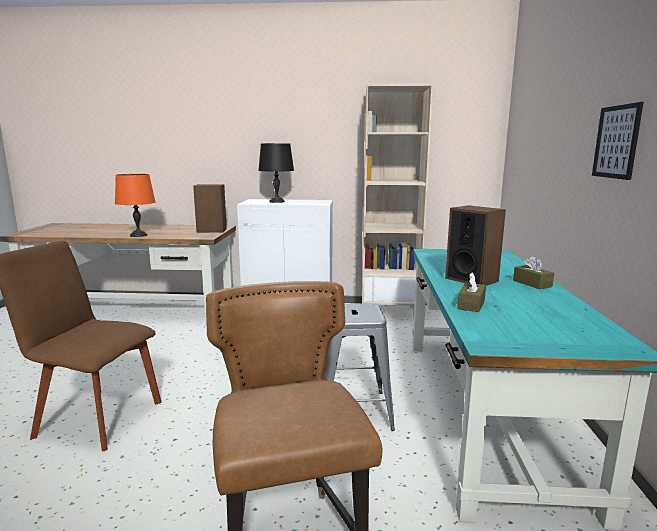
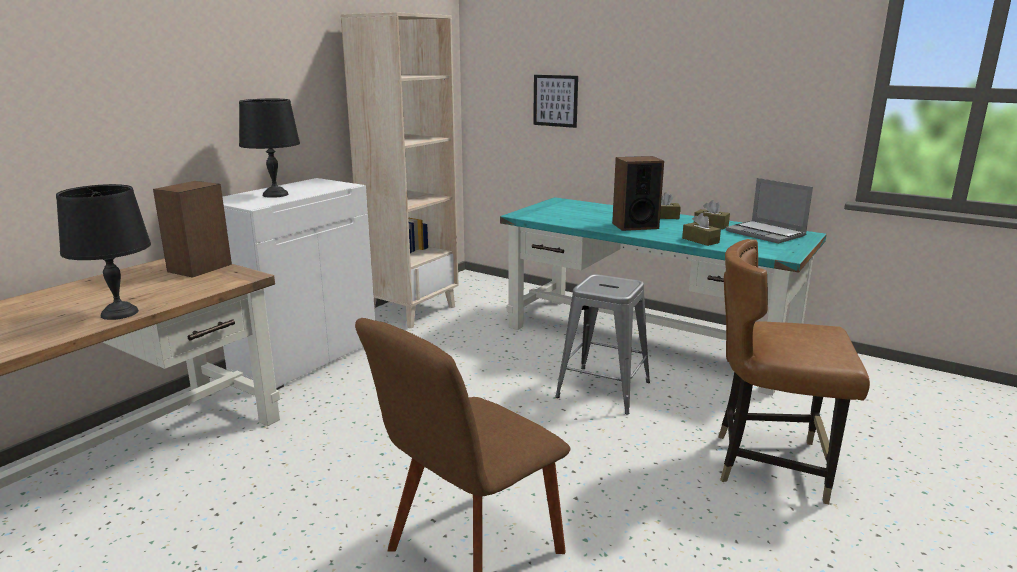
camera: 60 degrees left, 5 degrees up
(139, 235) = (119, 313): orange table lamp -> black table lamp
(545, 302) = (711, 225): none -> brown tissue box
(573, 328) = (766, 233): none -> laptop
(616, 142) = (693, 91): picture -> picture (555, 100)

